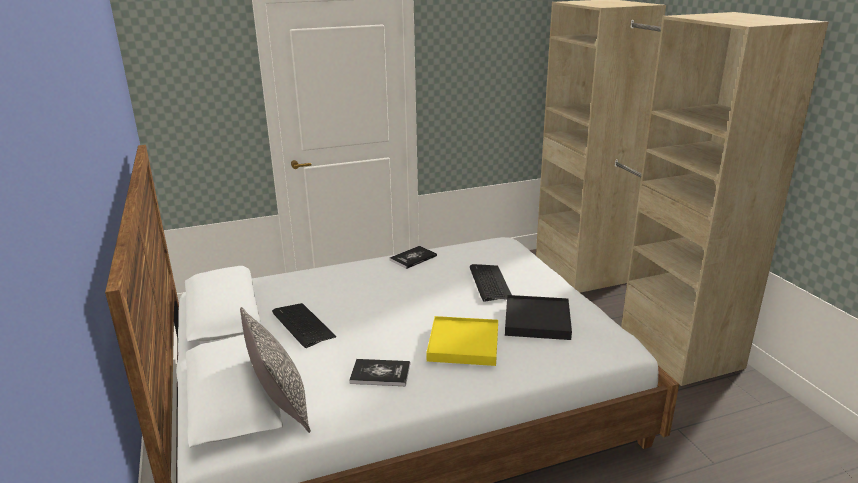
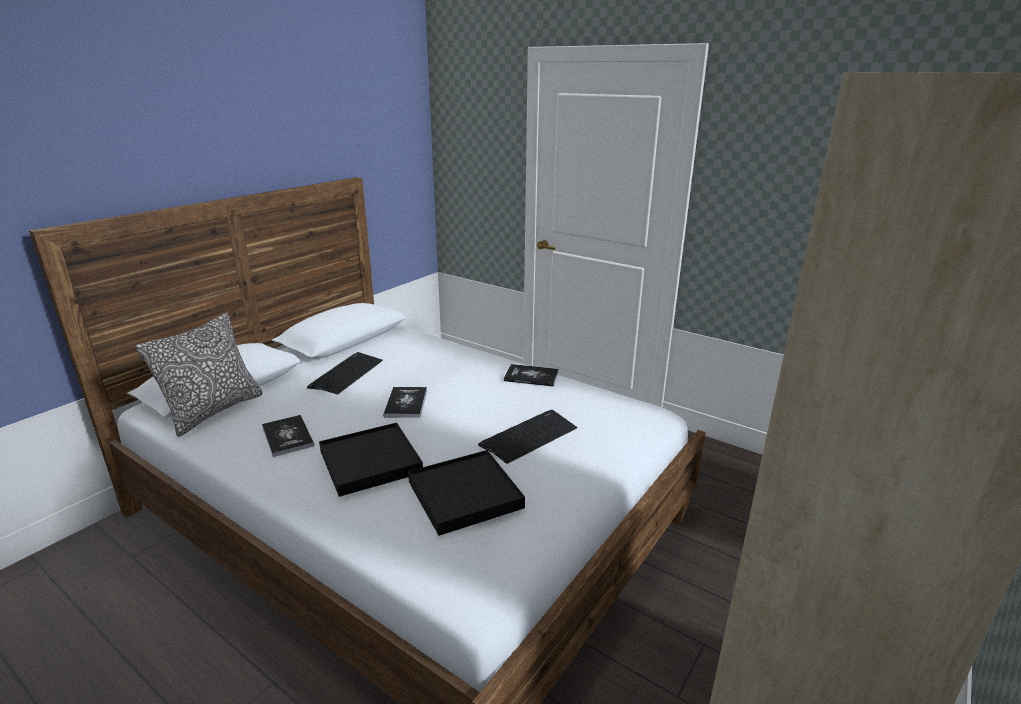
camera: 55 degrees right, 0 degrees up
(392, 311) = (406, 403): none -> book
(463, 344) = (370, 462): yellow tray -> black tray

